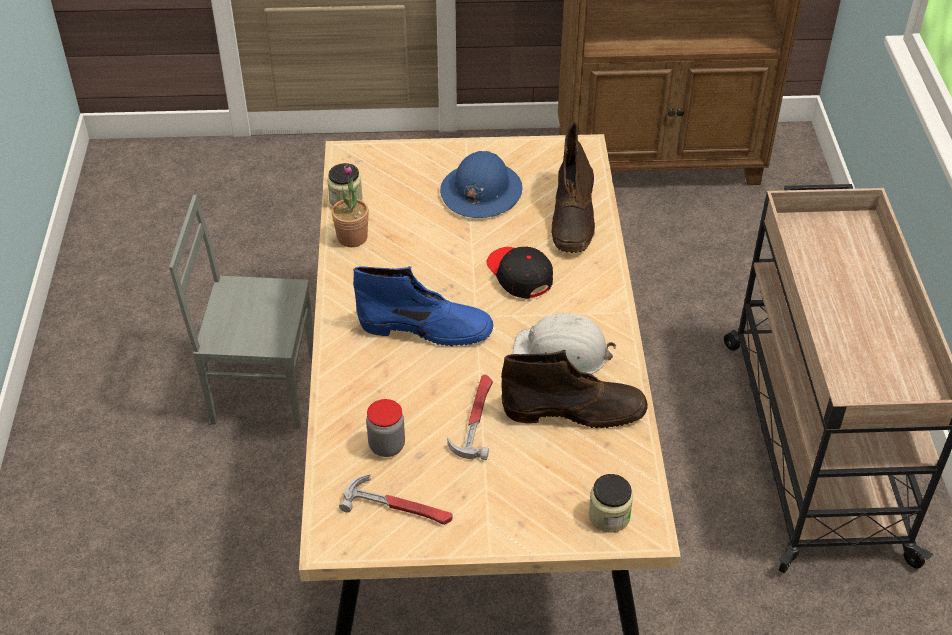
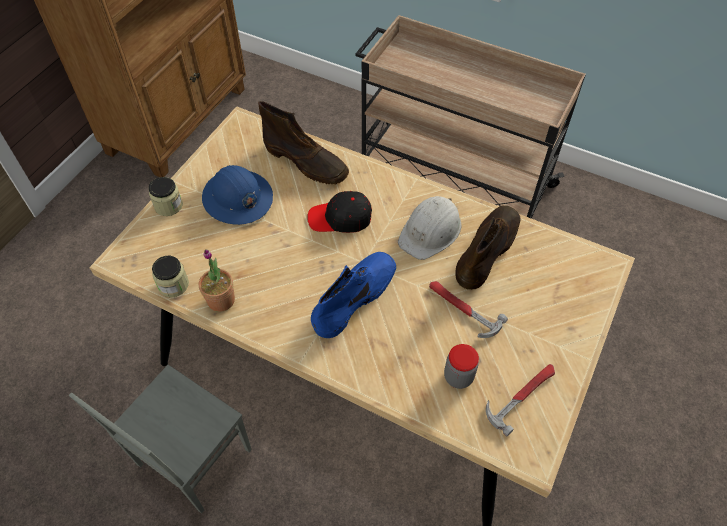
camera: 60 degrees left, 10 degrees up
(609, 516) = (587, 277): jar -> jar (168, 206)

